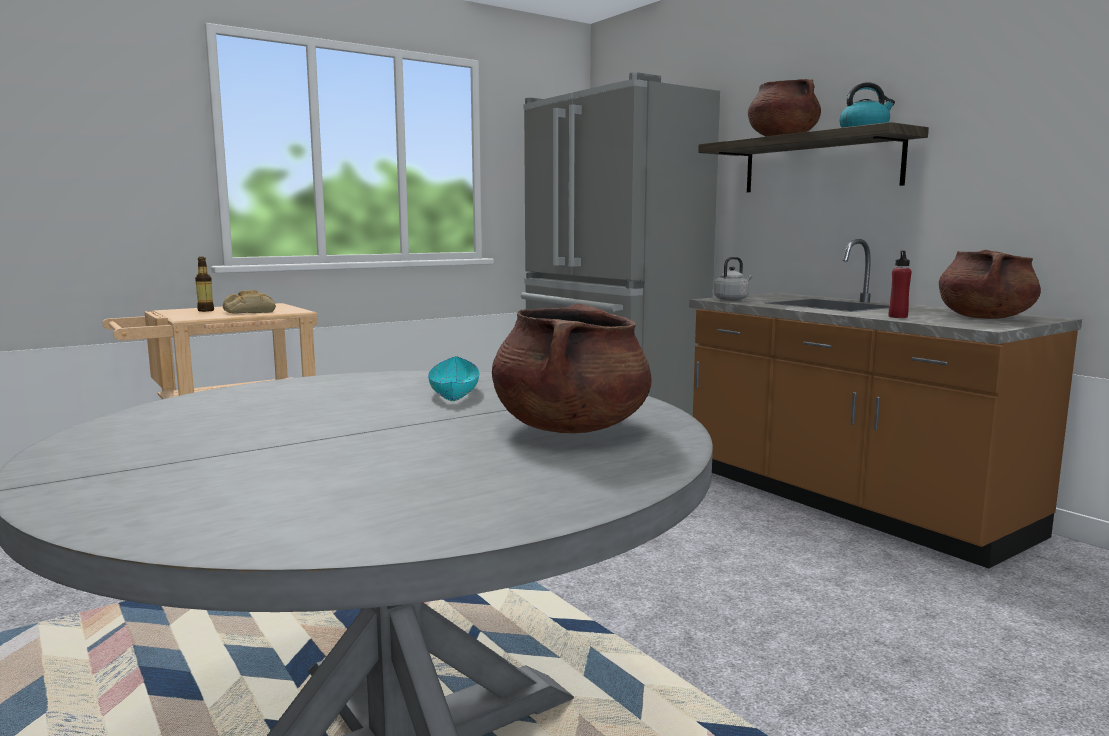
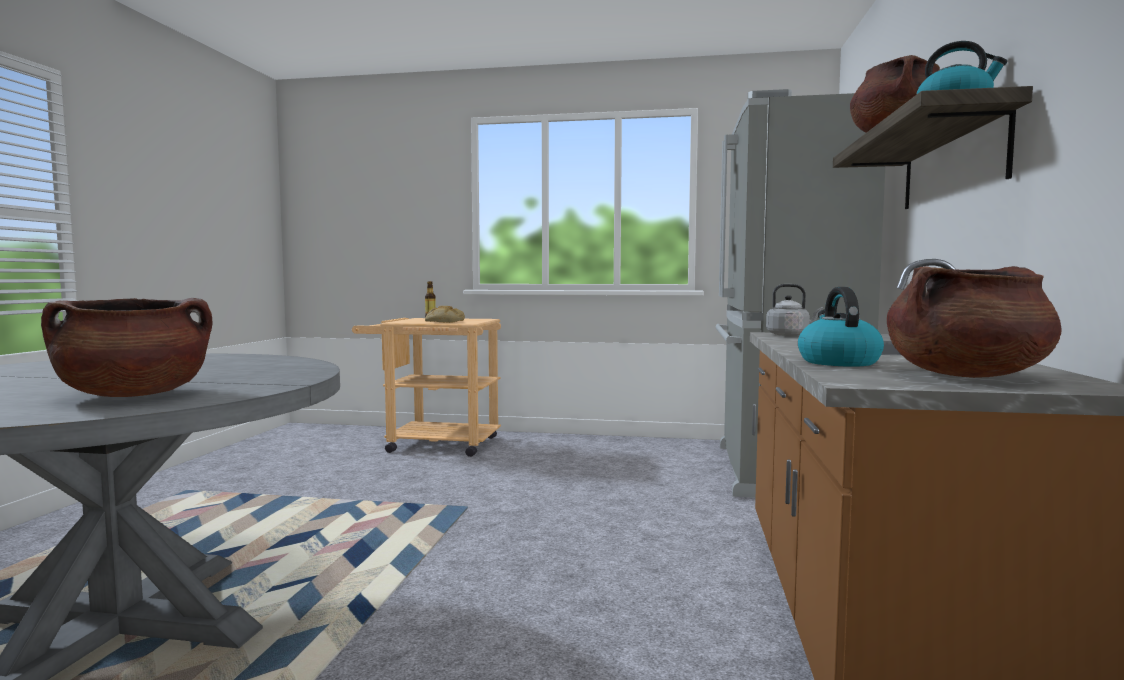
camera: 45 degrees right, 5 degrees down
(454, 392) = (238, 370): turquoise bowl -> none
(897, 317) = (837, 362): red bottle -> kettle

